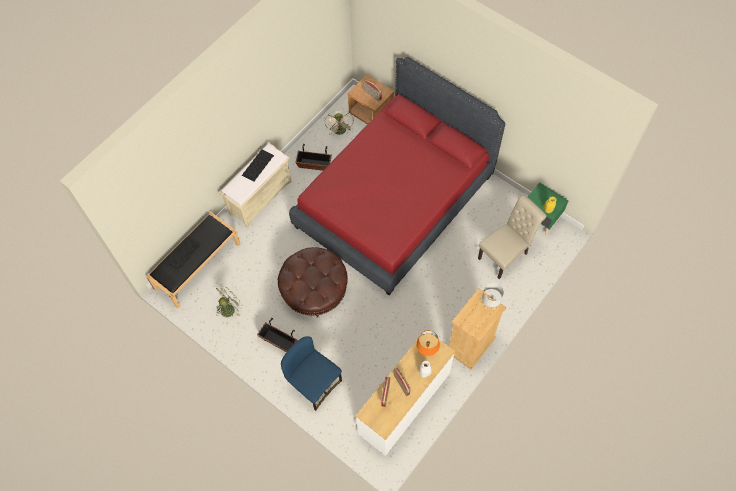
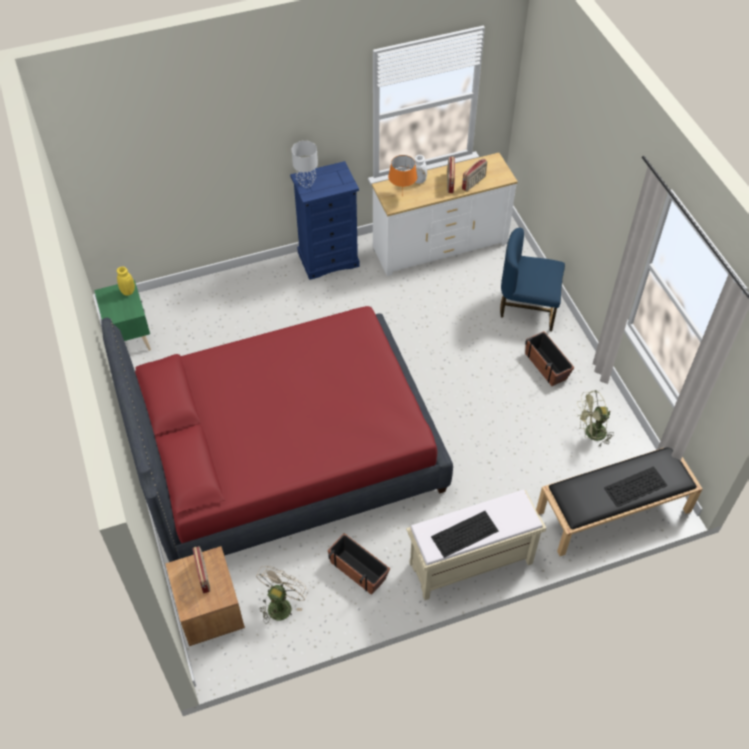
camera: 150 degrees left, 10 degrees down
(313, 383) = (528, 307): blue chair -> blue chair turned 120 degrees clockwise
(314, 290) = (467, 399): brown ottoman -> none
(470, 345) = (328, 259): beige dresser -> blue dresser
(505, 254) = (207, 321): beige chair -> none

